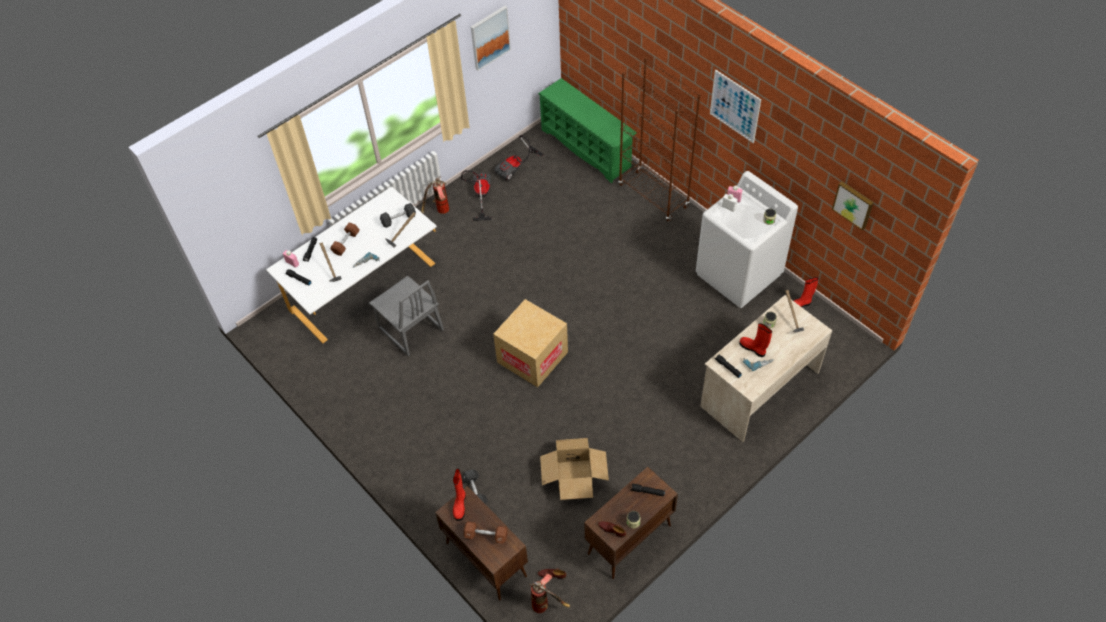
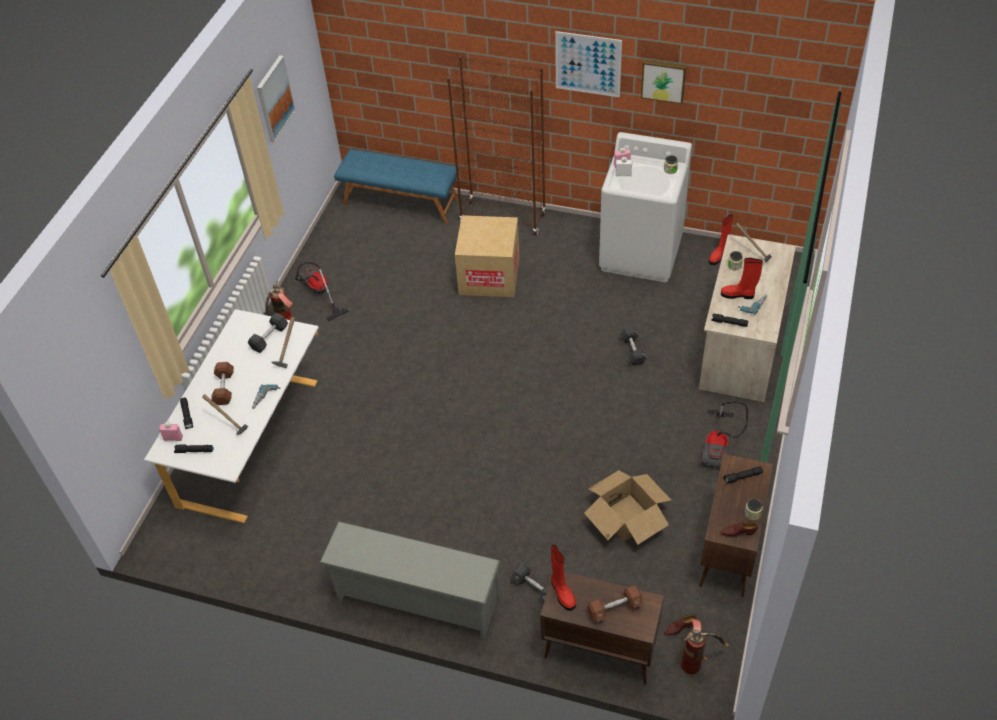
camera: 30 degrees left, 5 degrees down
(392, 457) = (416, 601): none -> grey shoe rack
(410, 329) = (338, 460): grey chair -> none
(517, 168) = (339, 250): vacuum cleaner -> vacuum cleaner (719, 446)
(532, 357) = (495, 424): cardboard box -> cardboard box (489, 276)
(587, 148) = (401, 202): green shoe rack -> blue bench
(673, 351) = (633, 351): none -> black dumbbell
(853, 204) = (759, 110): picture -> picture (663, 80)

